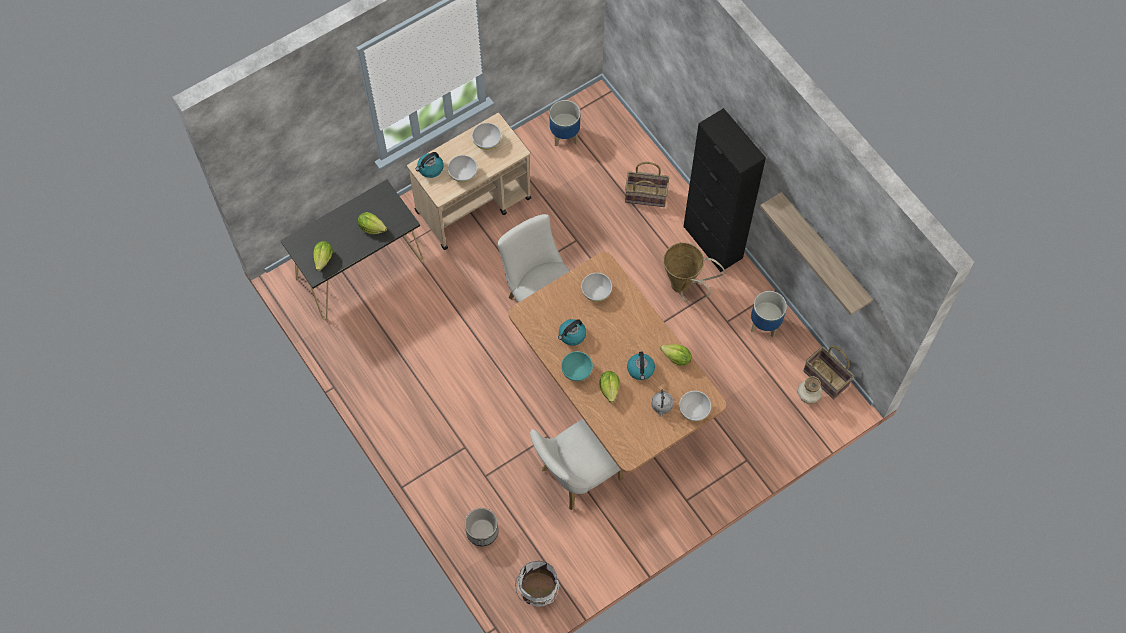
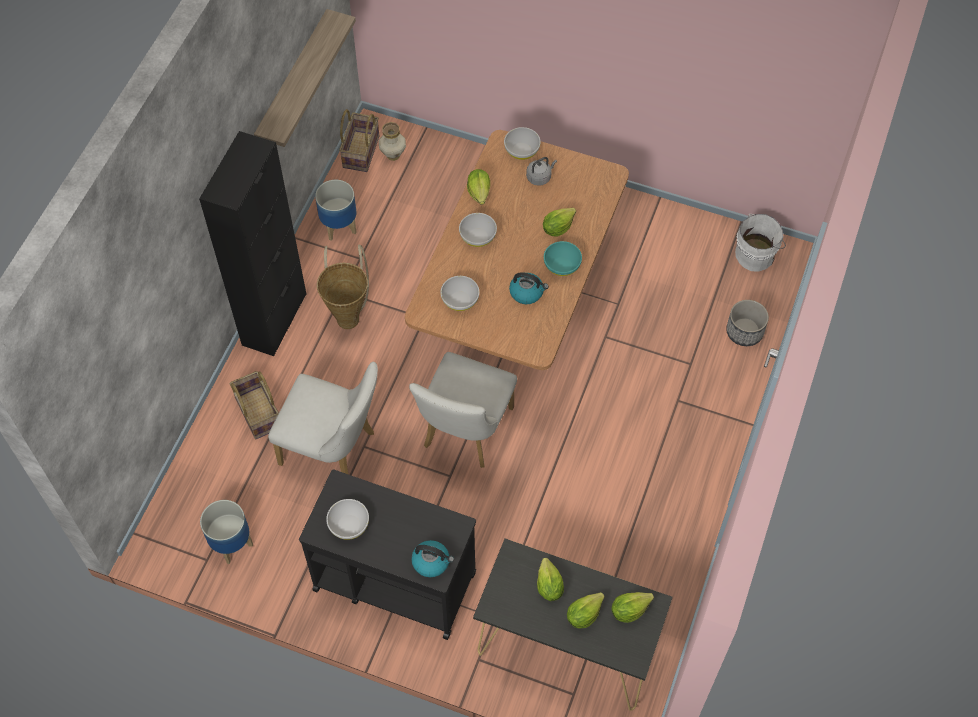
camera: 125 degrees left, 5 degrees down
(341, 234) = (583, 615): none -> lettuce
(463, 173) = (412, 521): white bowl -> white bowl (477, 237)
(474, 205) = (393, 580): beige cart -> black cart
(576, 476) = (625, 289): white chair -> white chair (334, 450)
(640, 369) = (515, 214): kettle -> none

